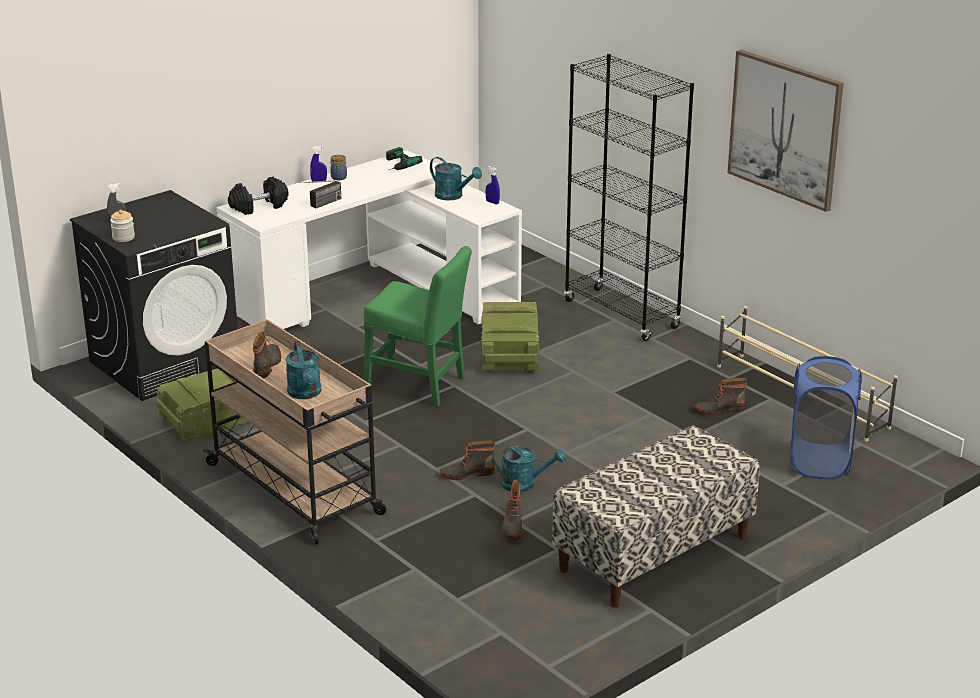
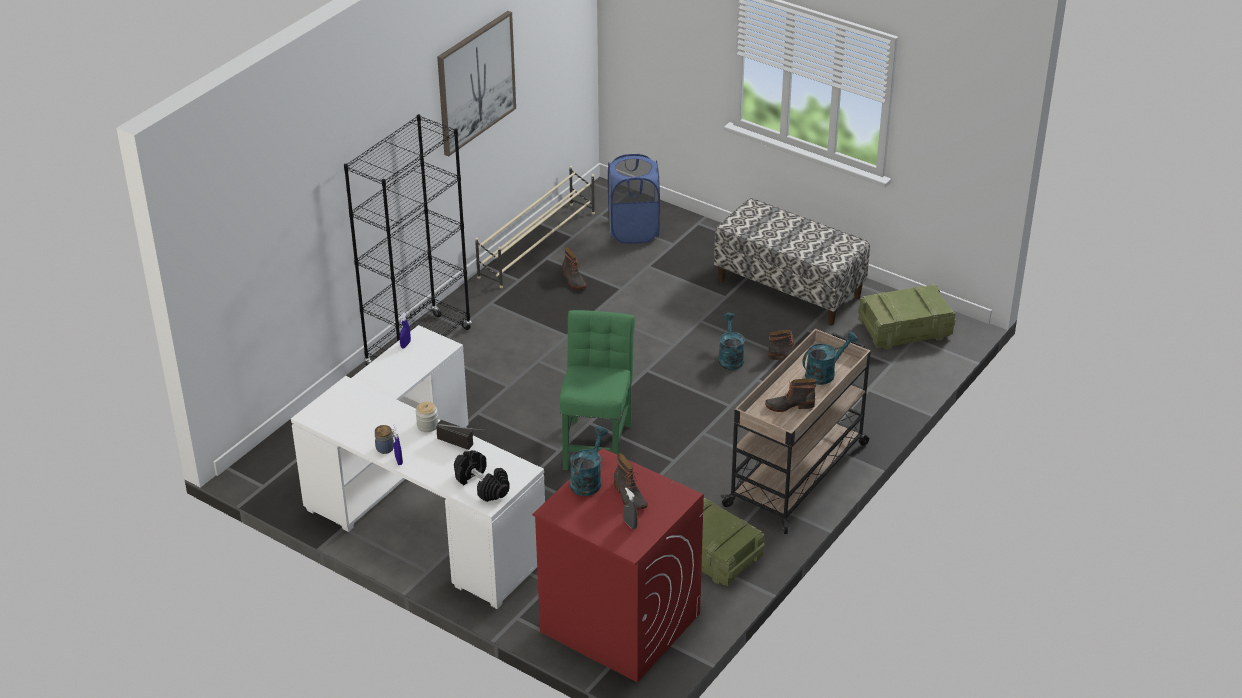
camera: 105 degrees left, 10 degrees up
(123, 237) = (665, 507): jar -> jar (427, 425)
(165, 363) = (619, 622): black washing machine -> red washing machine
(395, 164) = (337, 417): power drill -> none
(453, 196) = (396, 371): turquoise watering can -> turquoise watering can (588, 480)
(467, 473) = (728, 389): boot -> boot (629, 496)
(509, 352) = (516, 402): crate -> crate (903, 330)

